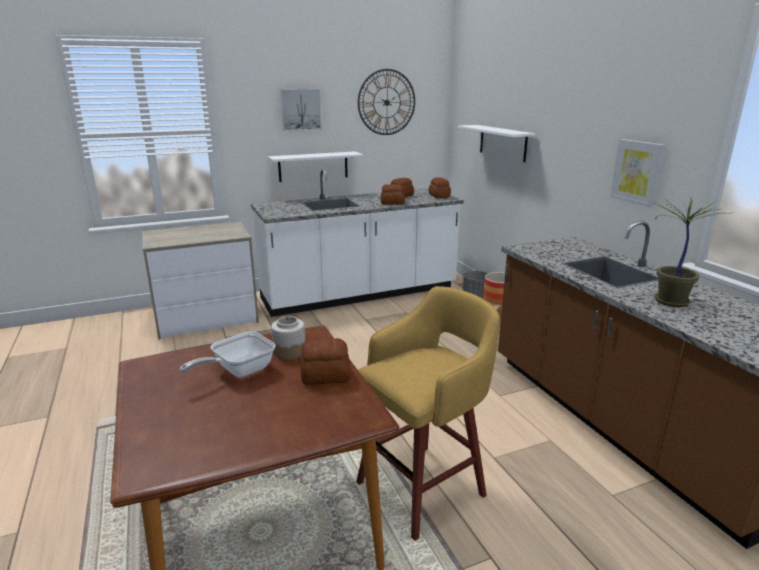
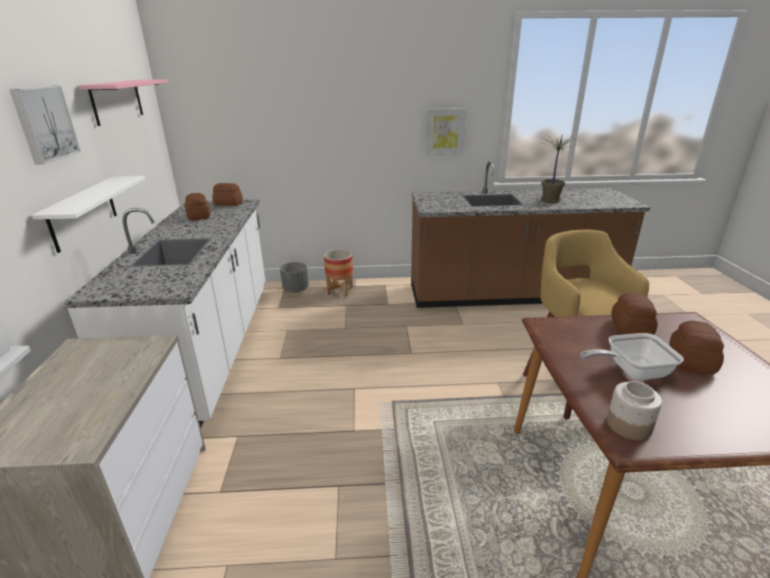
camera: 70 degrees left, 5 degrees up
(238, 371) = (630, 371): frying pan -> frying pan turned 105 degrees clockwise
(289, 351) = (584, 340): jar -> jar (628, 425)
(386, 102) = (117, 101): wall clock -> pink shelf
(392, 203) = (223, 223): bread -> bread (691, 360)
(502, 142) = (276, 131): white shelf -> none

